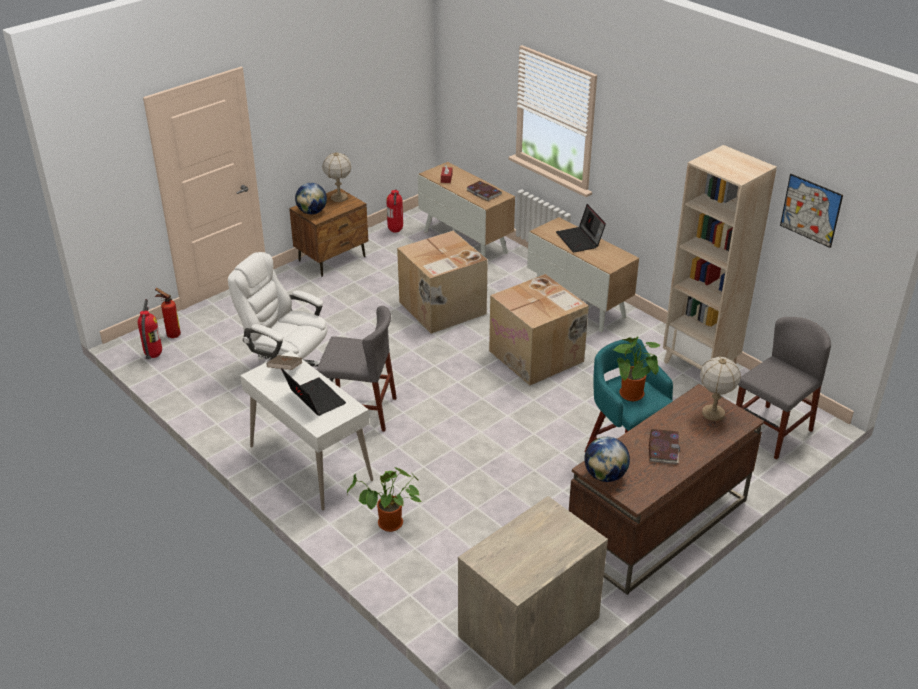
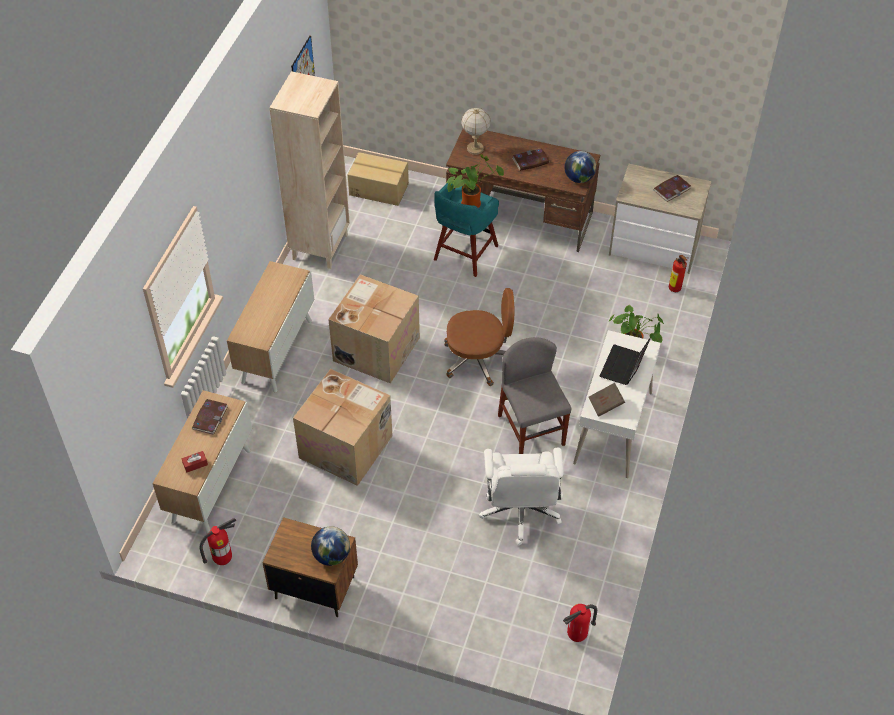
camera: 120 degrees left, 15 degrees up
(172, 334) = (536, 645): fire extinguisher -> fire extinguisher (675, 290)
(339, 198) = (286, 548): table lamp -> none
(471, 411) = (478, 359): none -> brown office chair
(529, 556) = (672, 189): none -> book
(580, 240) = (263, 309): laptop -> none
(771, 432) = (379, 189): grey chair -> cardboard box

